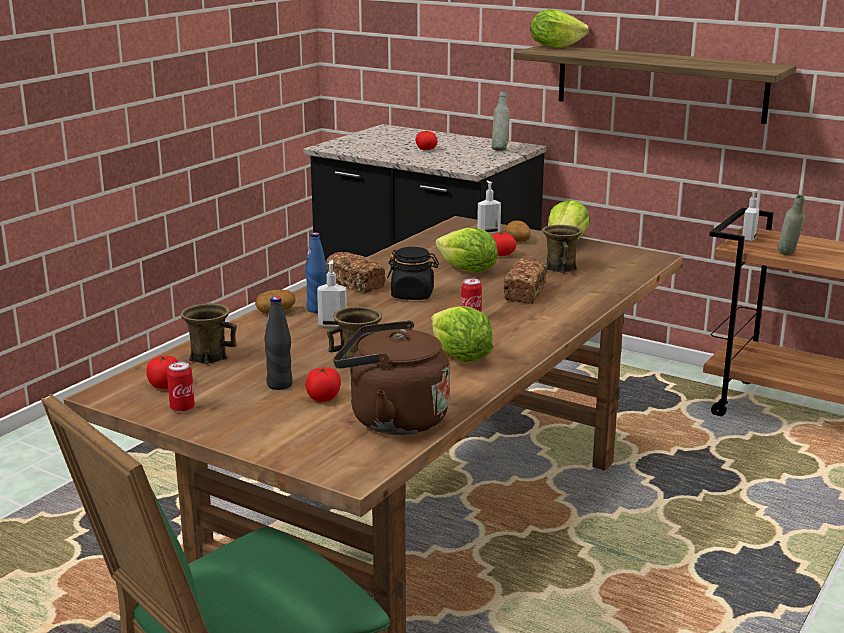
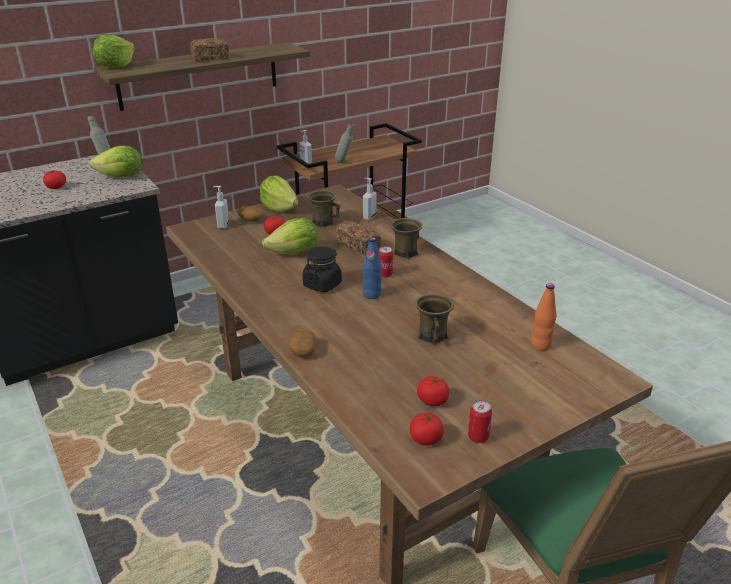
camera: 65 degrees left, 10 degrees up
(209, 356) = (377, 404): brown mug -> brown mug (405, 253)
(279, 385) = (457, 379): black bottle -> none
(317, 309) = (315, 330): blue bottle -> blue bottle (372, 295)
(323, 398) = (491, 365): tomato -> tomato (432, 401)
(332, 324) = (354, 331): soap dispenser -> soap dispenser (369, 217)
(355, 284) = (276, 302): bread -> bread (210, 58)
(392, 419) = (540, 345): brown kettle -> orange bottle
(460, 358) = (453, 296): lettuce -> lettuce (122, 177)

